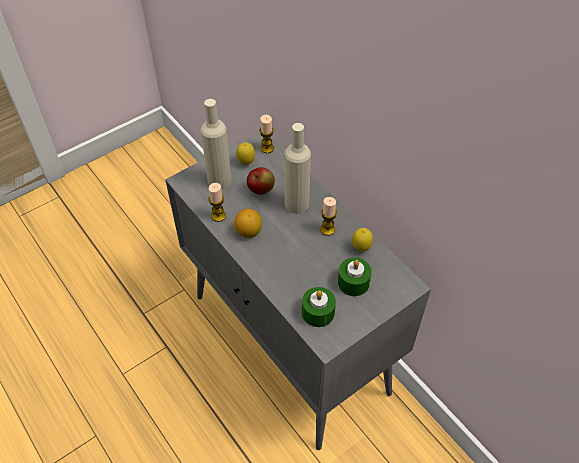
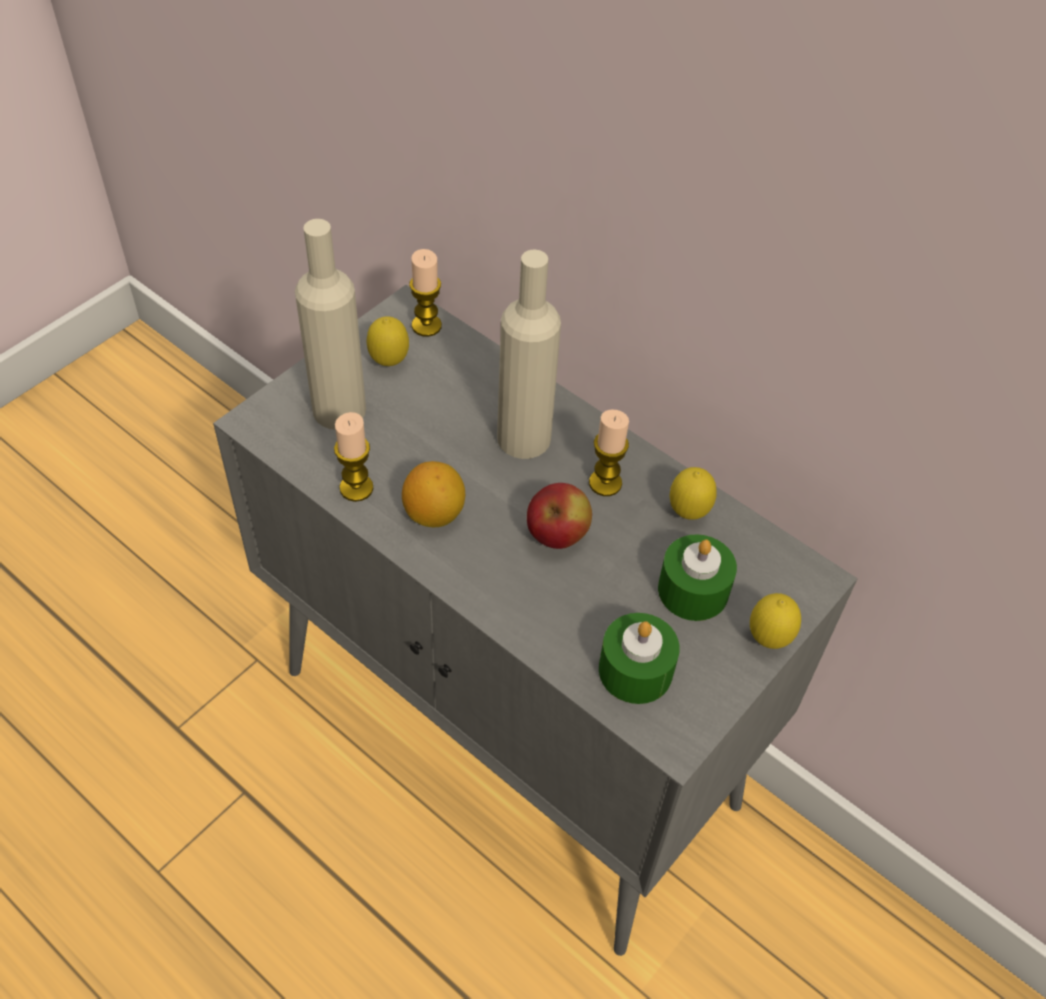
camera: 15 degrees left, 0 degrees up
(261, 190) = (437, 417): apple -> apple (557, 535)
(381, 309) = (768, 640): none -> lemon

